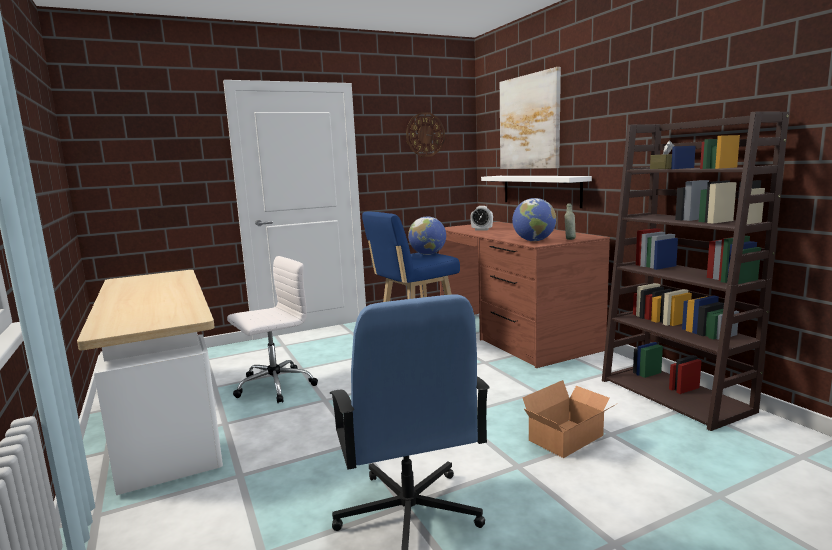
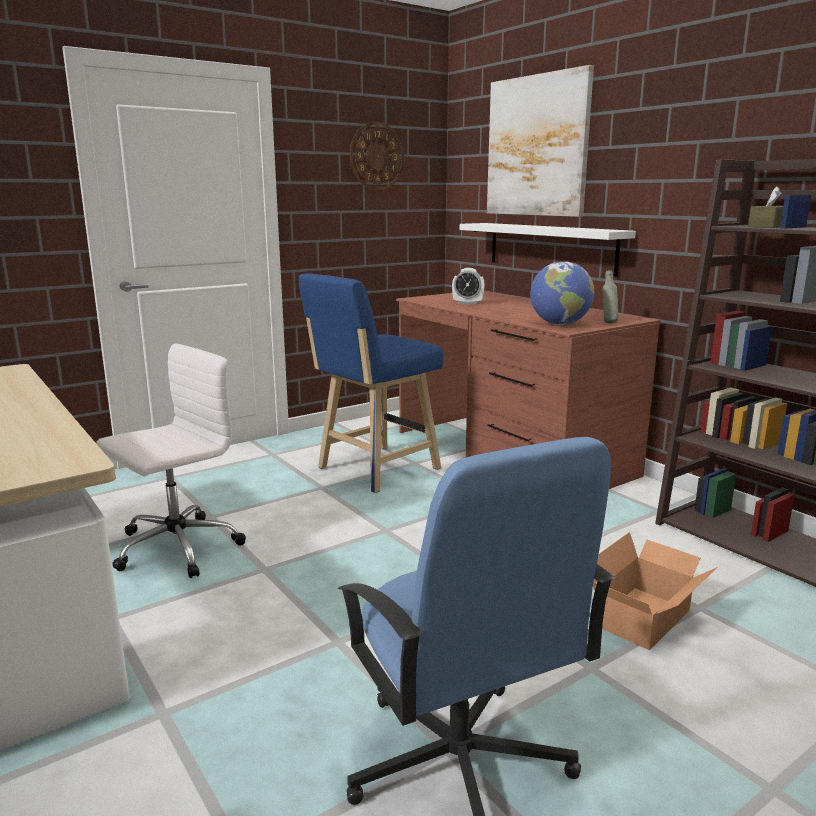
camera: 10 degrees left, 5 degrees up
(428, 254) = (395, 339): globe -> none

